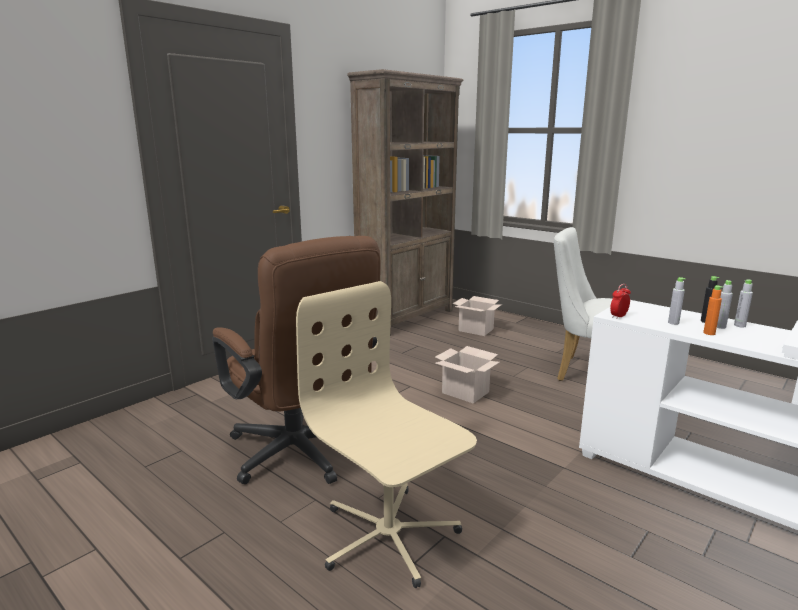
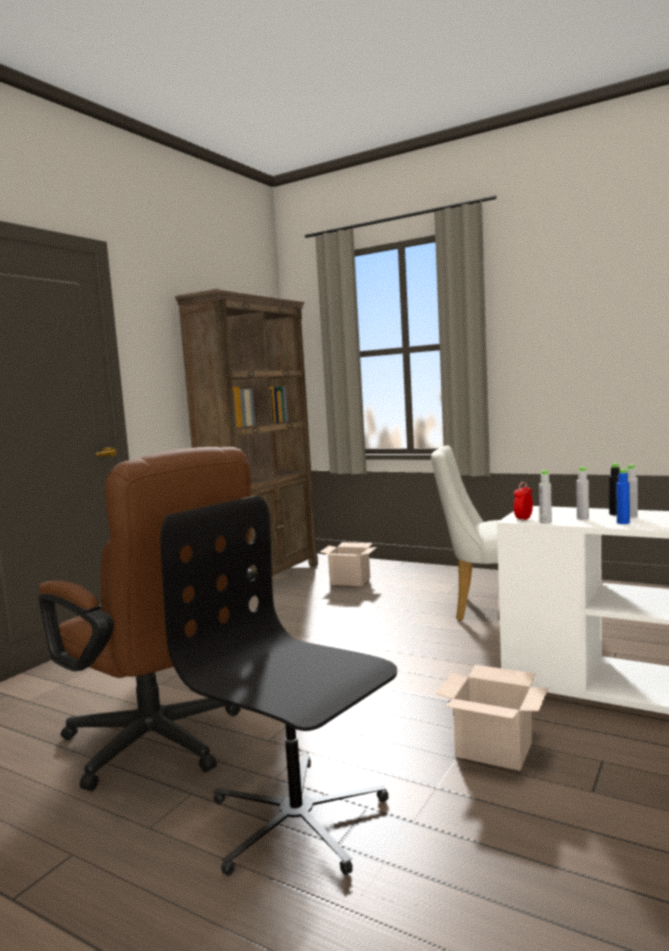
camera: 10 degrees left, 10 degrees down
(388, 536) = (296, 820): beige office chair -> black office chair
(466, 392) = (355, 646): cardboard box -> cardboard box (496, 749)
(709, 333) = (623, 522): orange bottle -> blue bottle
(739, 325) = (650, 514): grey bottle -> grey bottle (545, 522)

